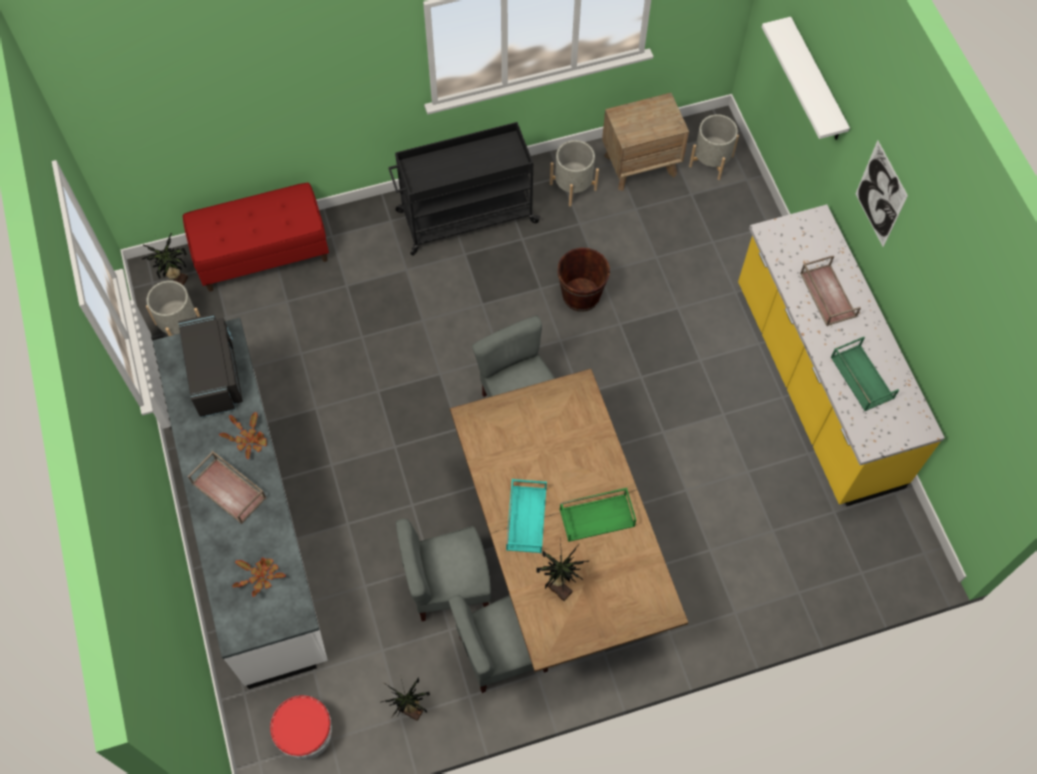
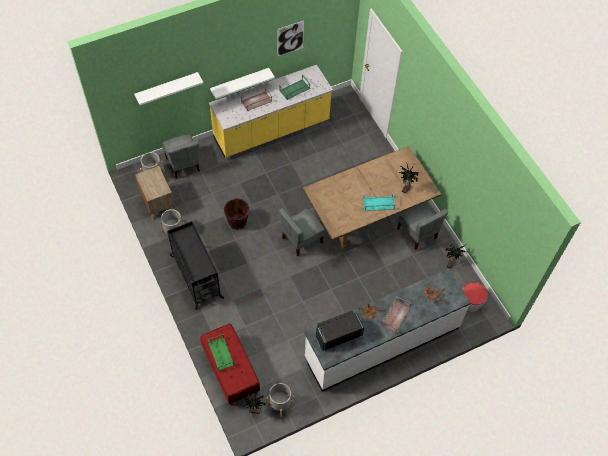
camera: 100 degrees left, 5 degrees down
(448, 586) = (393, 257): grey chair -> grey chair (183, 164)
(597, 517) = (371, 178): green tray -> green tray (220, 353)
(870, 255) = (240, 82): none -> white shelf
(880, 194) = (229, 63): picture -> picture (290, 38)

